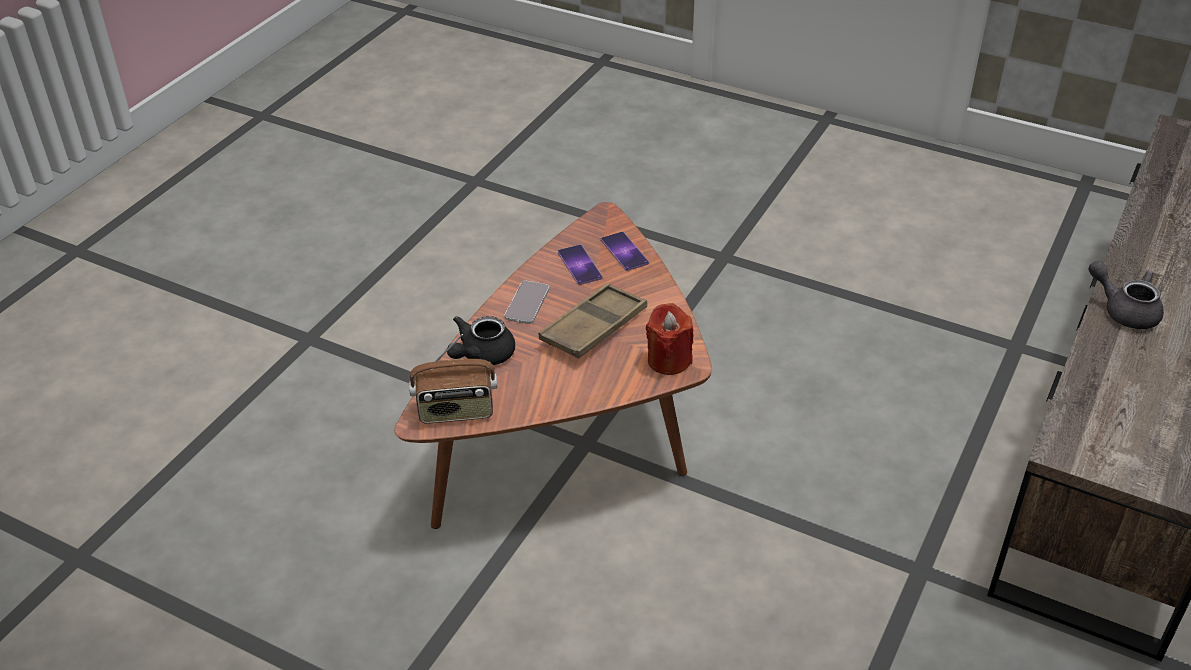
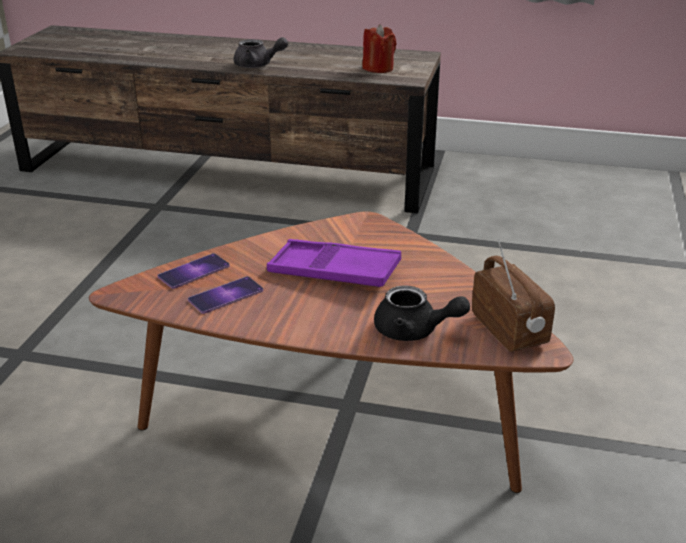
camera: 105 degrees left, 10 degrees down
(527, 303) = (309, 318): phone -> none
(593, 327) = (334, 271): brown tray -> purple tray
(668, 360) = (364, 229): red candle -> red candle (378, 68)
(1124, 310) = (258, 65): grey teapot -> grey teapot turned 105 degrees counterclockwise

